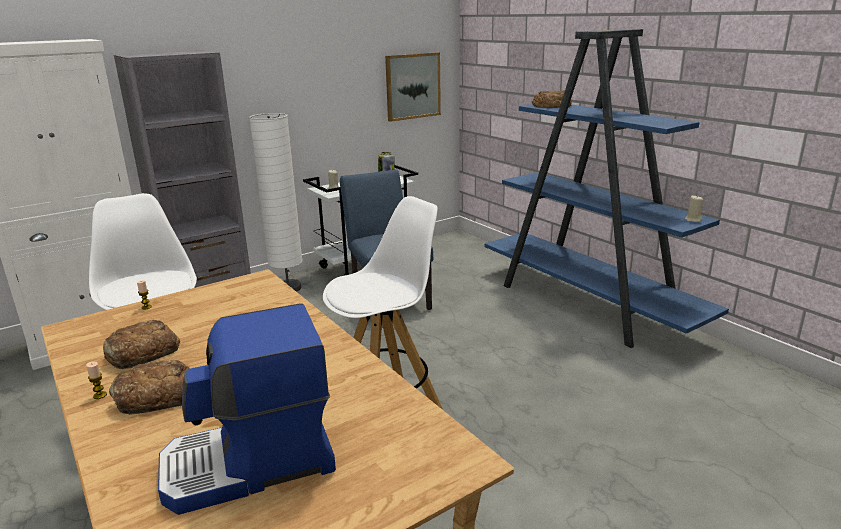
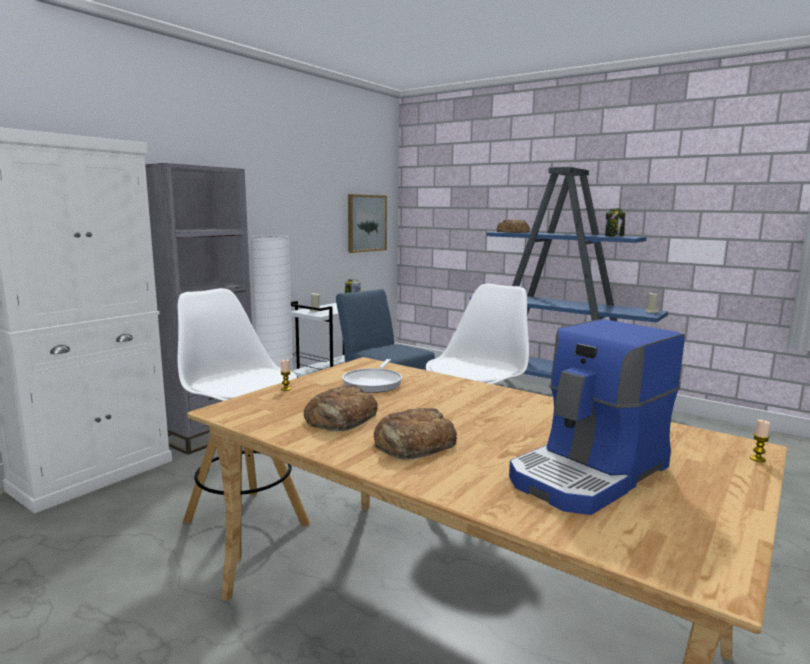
camera: 20 degrees left, 10 degrees down
(100, 395) = (355, 451): candle -> candle (757, 459)
(228, 308) = (374, 383): none -> frying pan
(652, 121) = (614, 236): none -> jar

